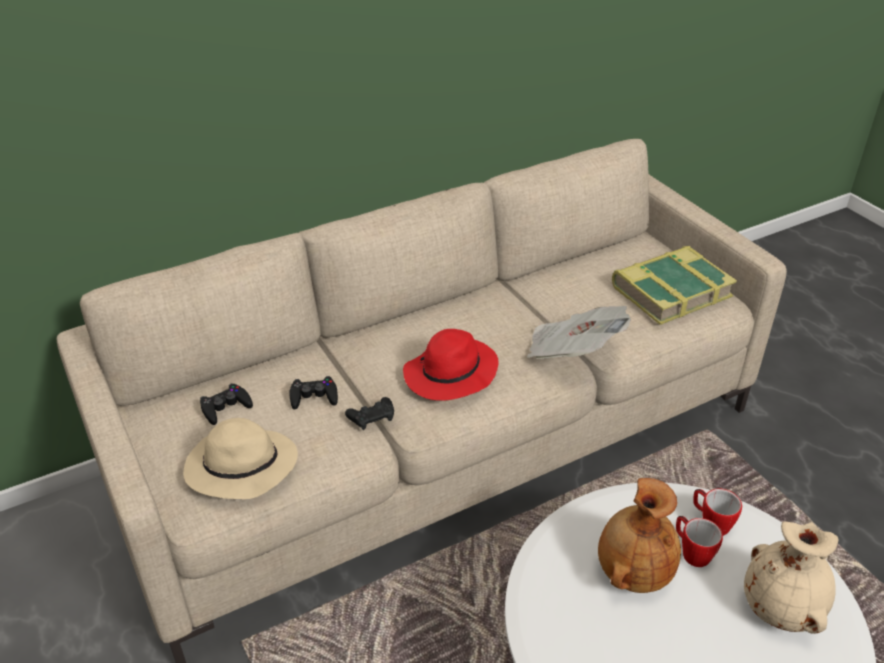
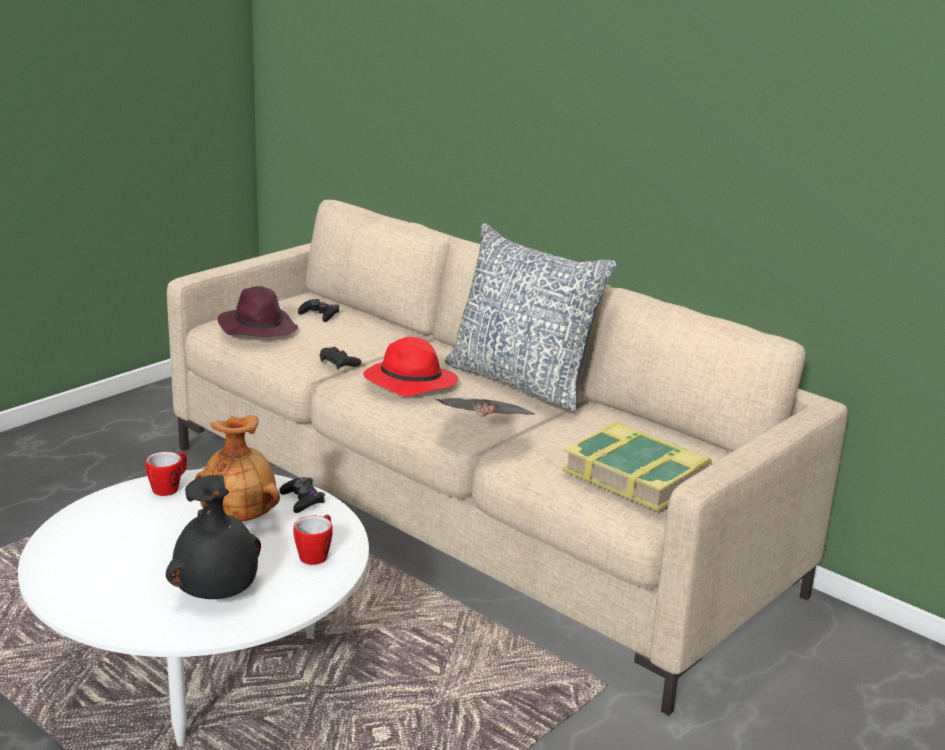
camera: 70 degrees right, 15 degrees down
(240, 468) = (257, 328): beige hat -> purple hat
(314, 397) = (349, 339): black game controller -> black game controller (302, 500)
(471, 305) = (522, 382): none -> pillow
(691, 552) = (273, 545): mug -> mug (169, 488)
(781, 608) = (217, 593): beige vase -> black vase

